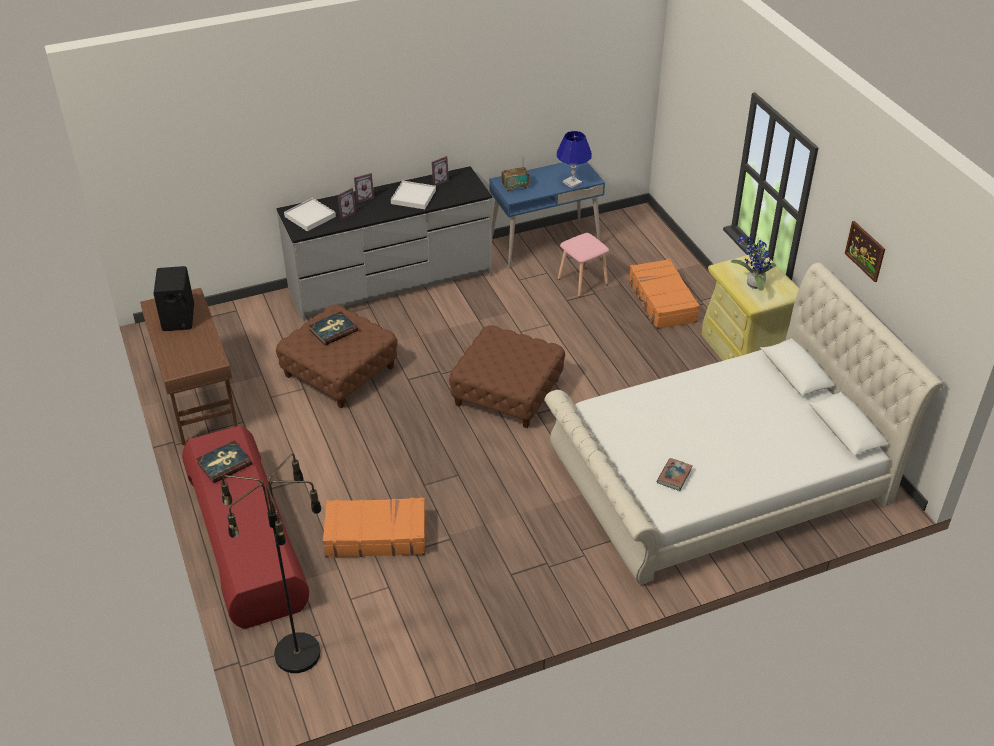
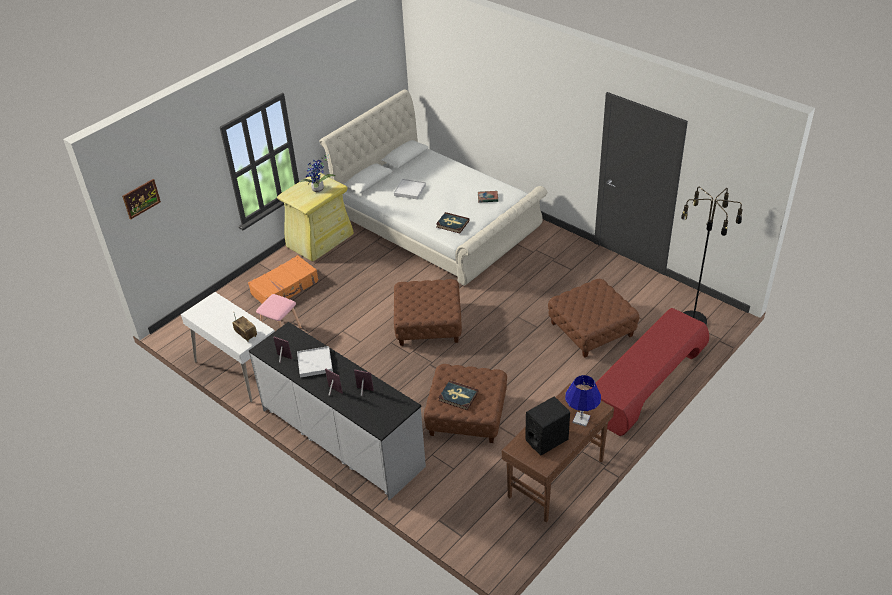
camera: 115 degrees left, 0 degrees up
(224, 463) = (626, 379): book -> book (452, 224)
(310, 216) = (381, 411): white tray -> white tray (410, 190)
(375, 535) = (592, 329): orange suitcase -> brown ottoman
(544, 243) = (239, 369): blue desk -> white desk
(572, 183) = (224, 307): blue table lamp -> blue table lamp (581, 419)
(865, 251) = (336, 98): picture -> picture (141, 198)

